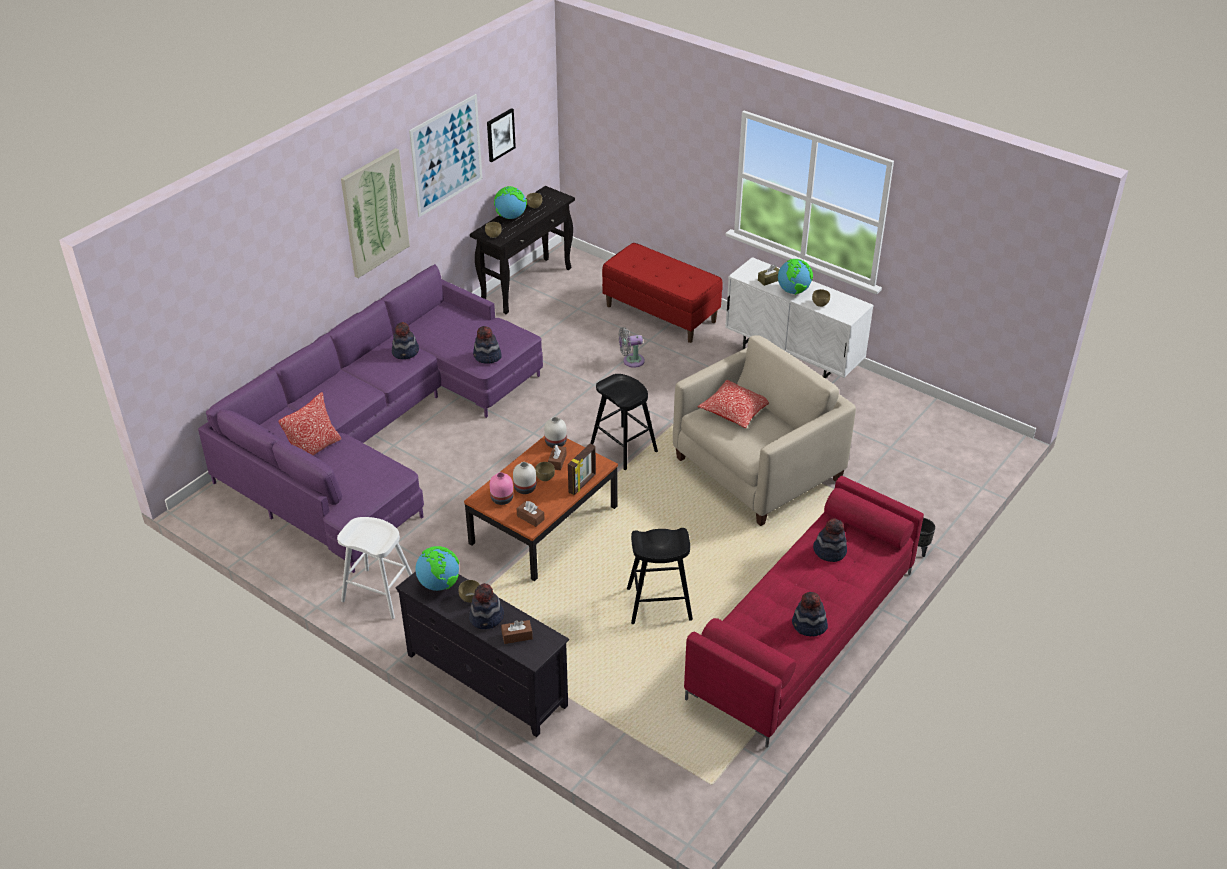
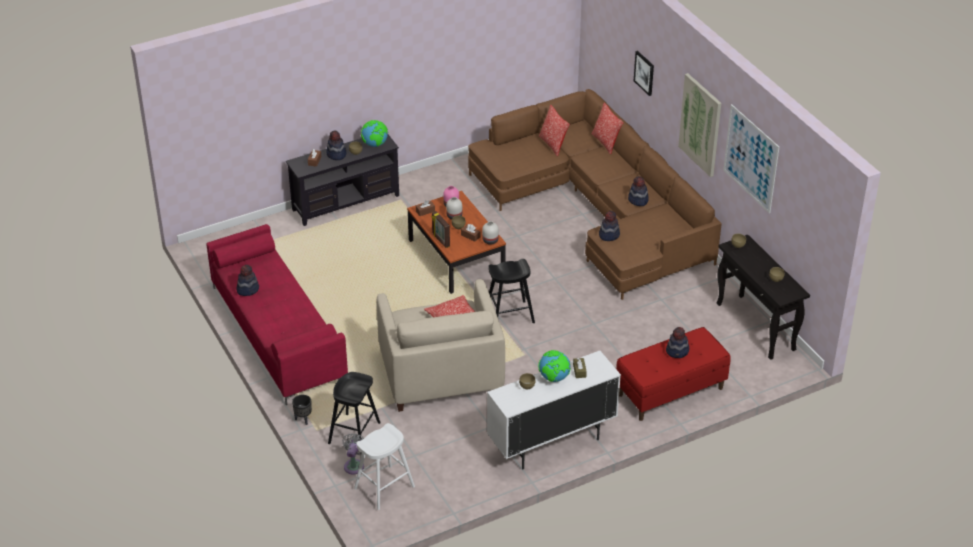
camera: 115 degrees right, 0 degrees up
(290, 406) = (606, 142): none -> pillow
(377, 435) = (598, 209): purple sofa -> brown sofa
(379, 593) = (444, 181): white stool -> white stool (384, 487)
(500, 134) = (790, 203): picture -> picture (644, 73)
(510, 217) = (763, 262): globe -> none
(631, 361) = (612, 352): grey fan -> grey fan (354, 465)
(659, 604) = (350, 284): black stool -> black stool (354, 433)
(829, 551) = (297, 322): hat -> hat (677, 351)

